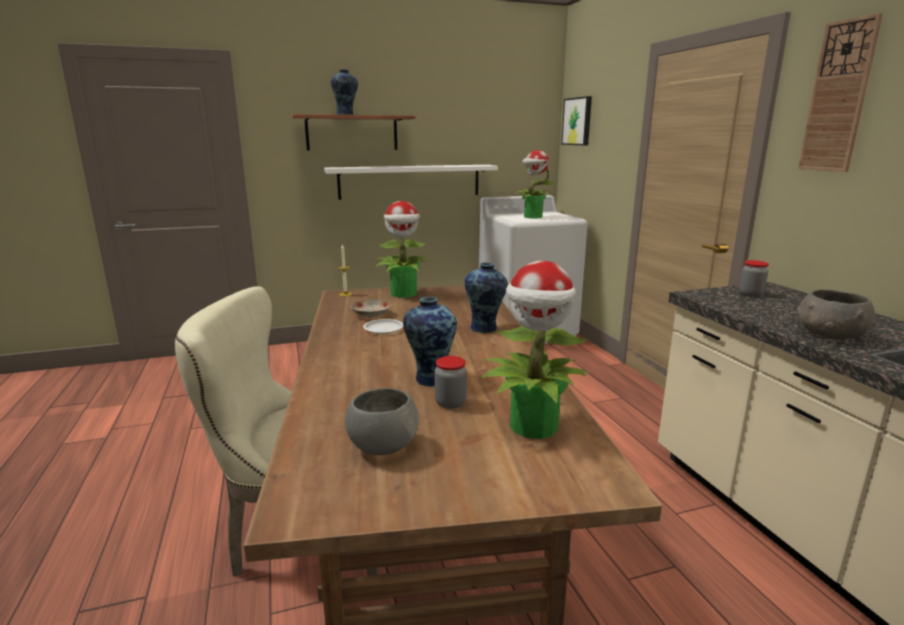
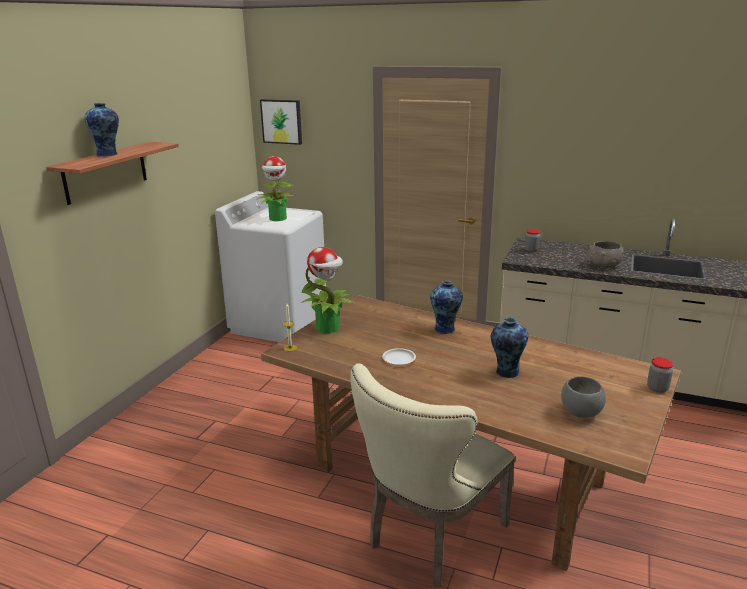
camera: 50 degrees left, 5 degrees up
(370, 315) = (360, 354): plate -> none
(410, 181) = (160, 211): white shelf -> none
(450, 403) = (545, 378): jar -> jar (657, 388)
(534, 427) = (594, 368): potted plant -> none
(838, 97) = (544, 125): wall clock -> none

